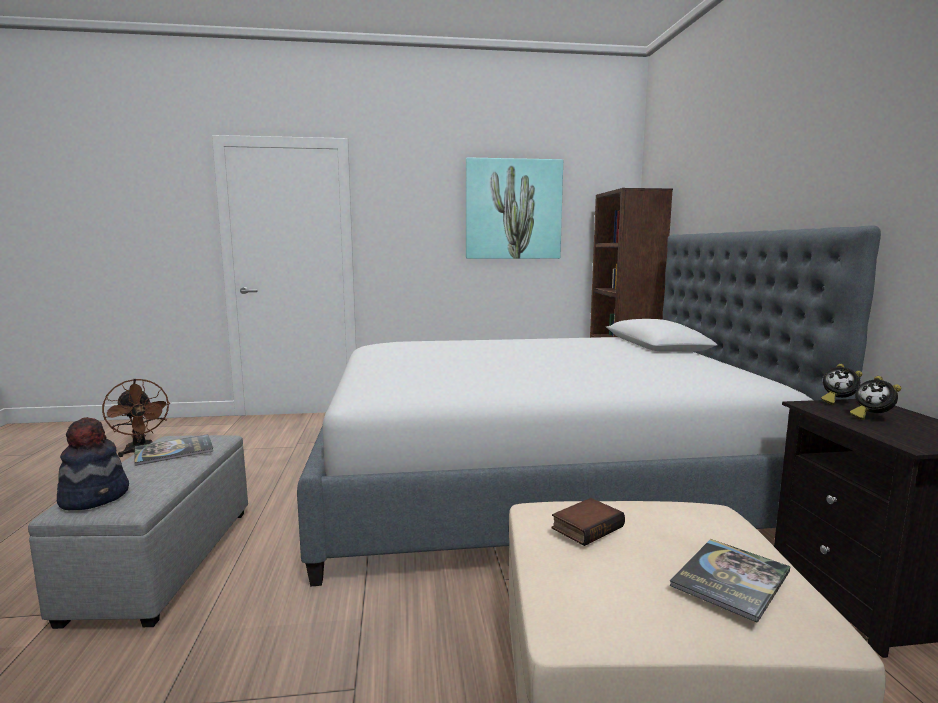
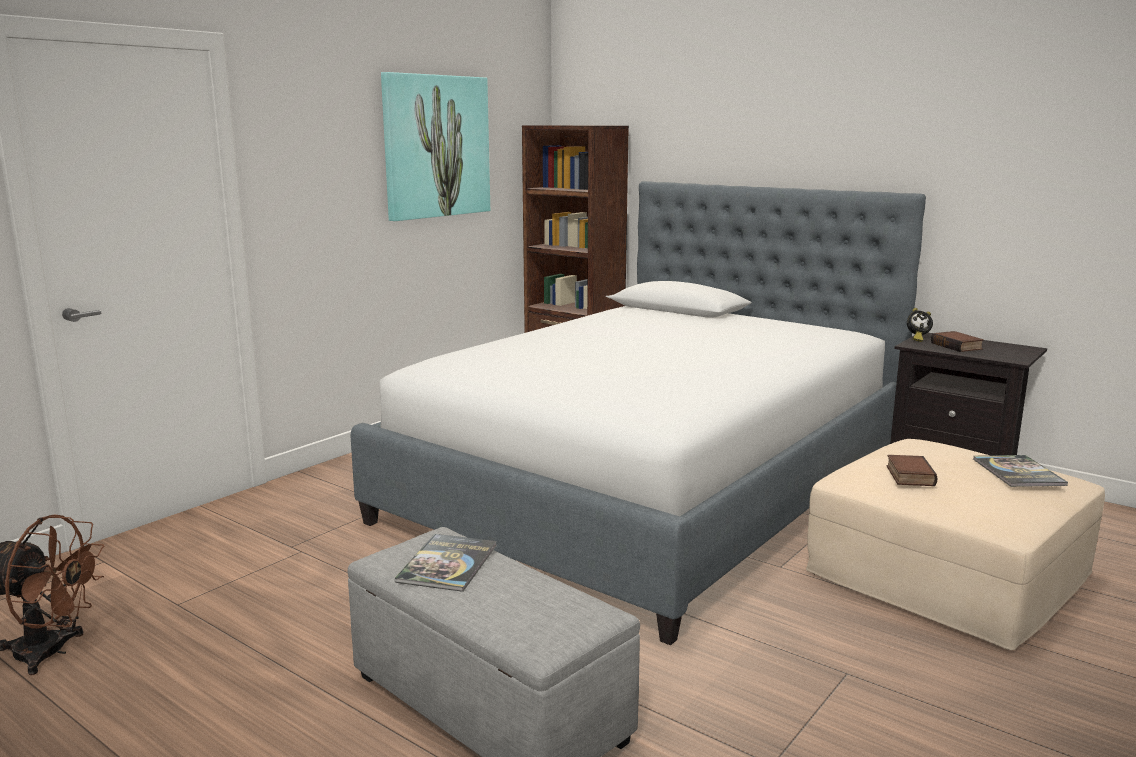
camera: 45 degrees left, 5 degrees up
(95, 497) = (540, 625): hat -> none
(871, 417) = (958, 346): alarm clock -> book

